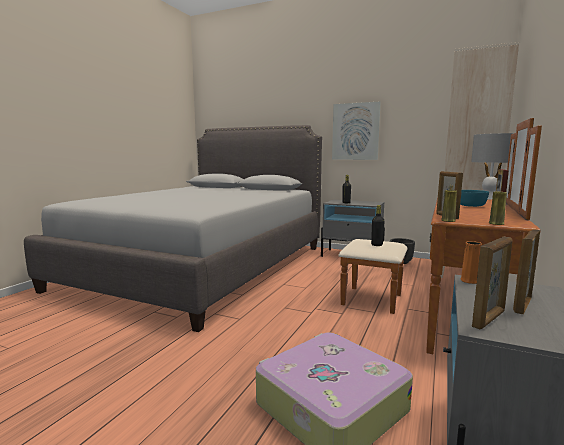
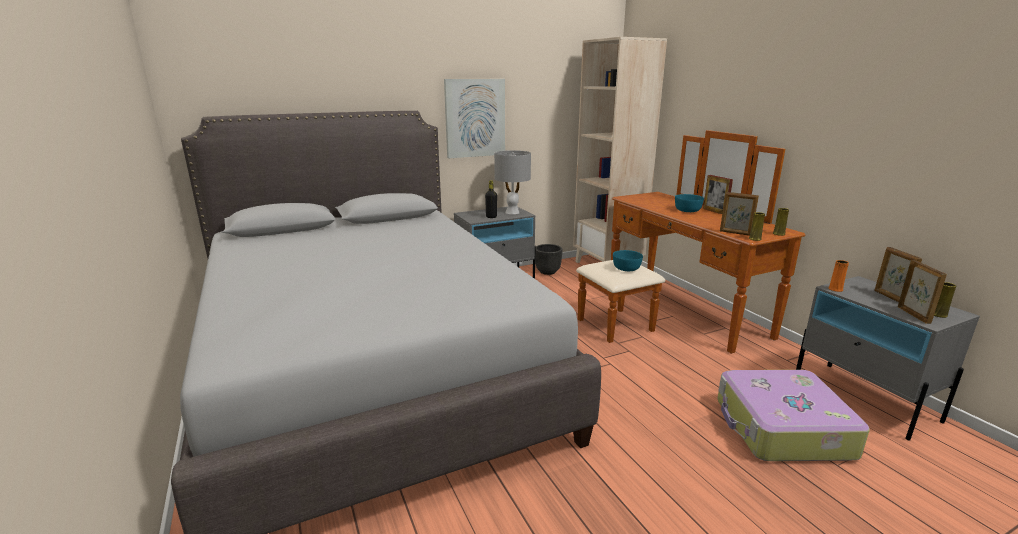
camera: 50 degrees left, 10 degrees up
(377, 245) = (626, 268): black bottle -> turquoise bowl
(489, 198) = (656, 194): grey table lamp -> grey table lamp (512, 212)
(534, 333) = (938, 314): none -> yellow vase

